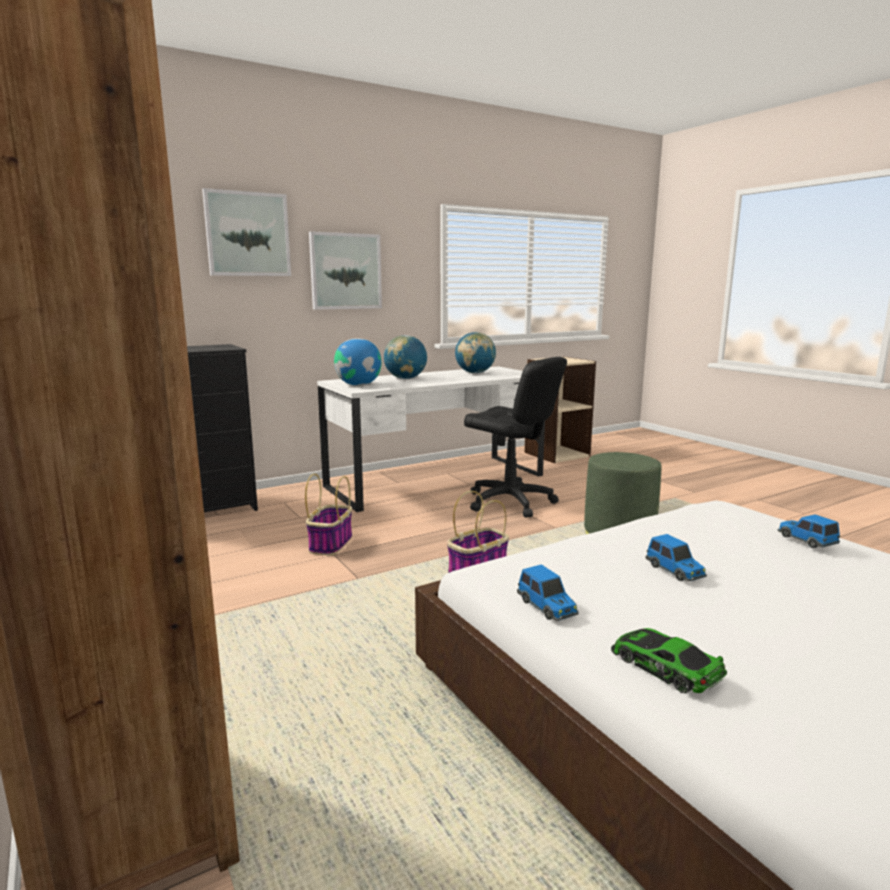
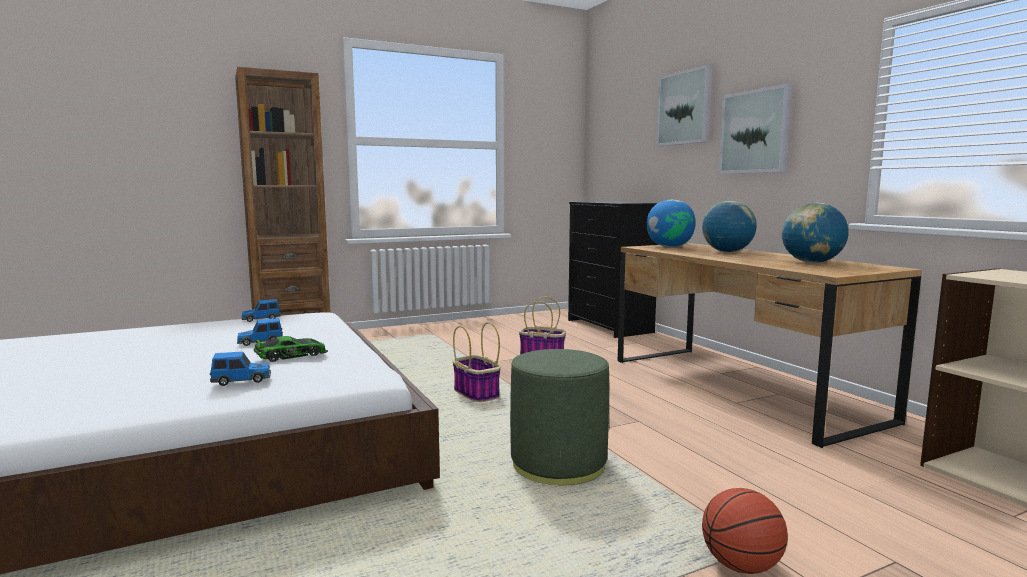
camera: 95 degrees right, 5 degrees down
(436, 481) = (738, 388): white desk -> brown desk
(510, 502) = (672, 417): black office chair -> none
(664, 667) = (177, 328): toy car -> toy car (291, 355)
(692, 502) = (741, 566): none -> basketball

